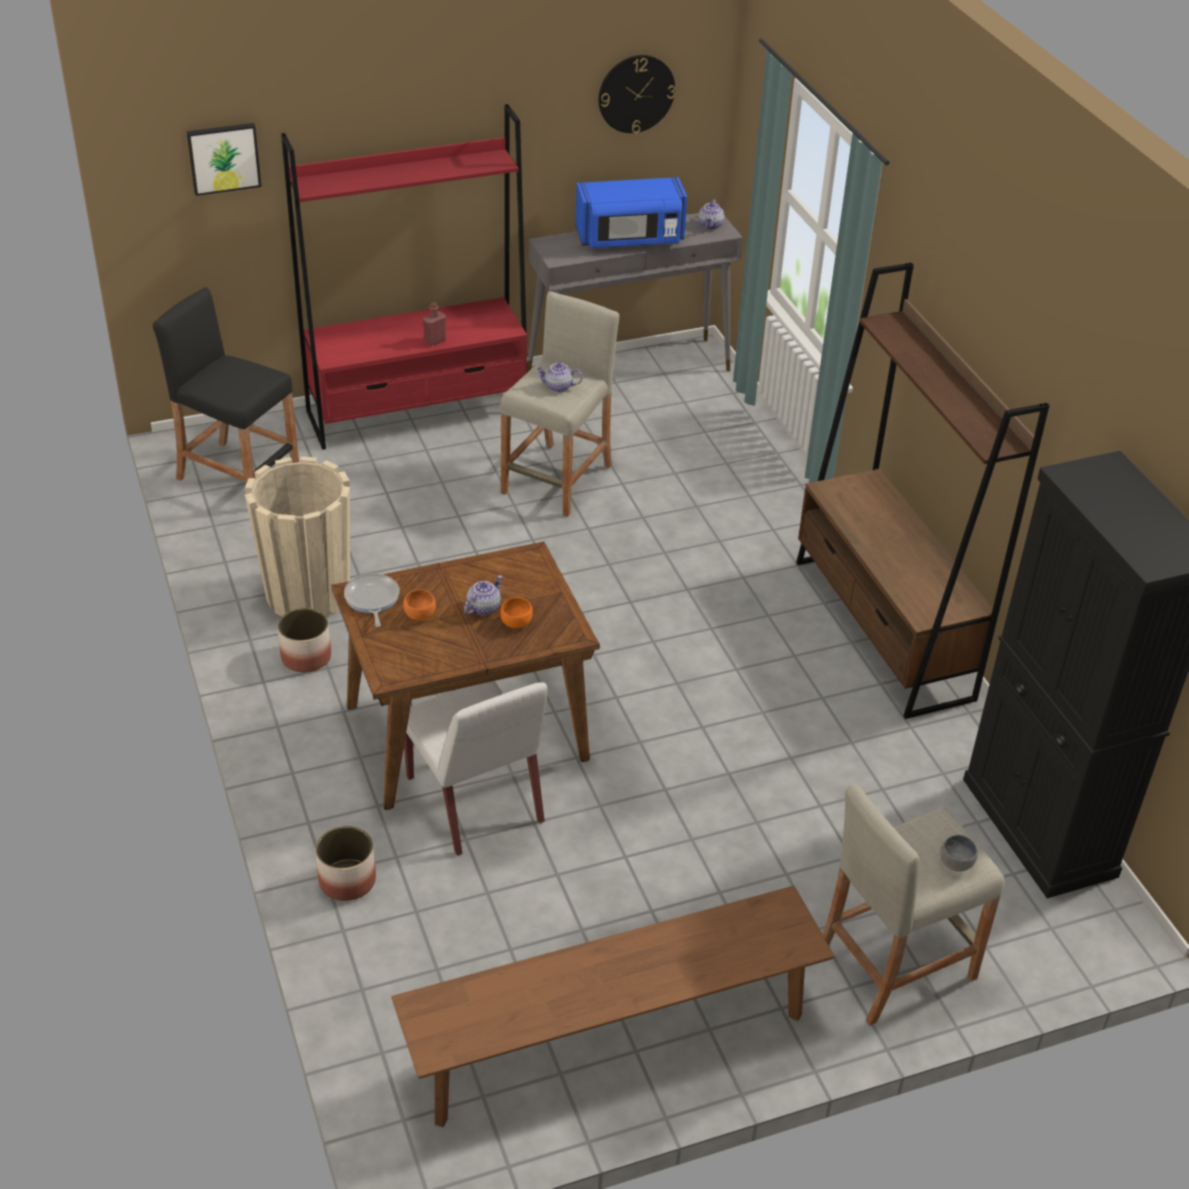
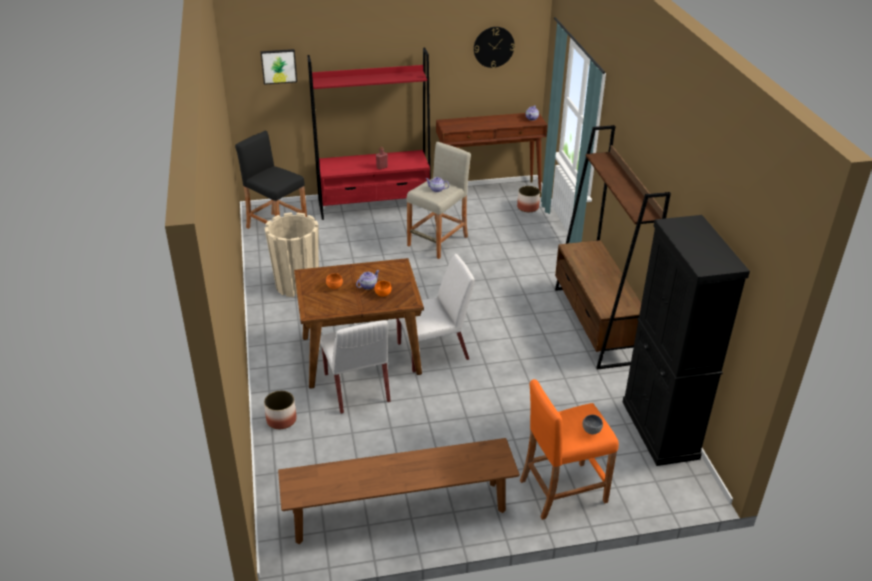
camera: 10 degrees right, 5 degrees down
(306, 657) = (288, 313): planter -> planter (528, 207)
(372, 599) = (312, 278): frying pan -> none
(601, 710) = (434, 351): none -> white chair
(629, 370) = (488, 193): grey console table -> brown console table
(630, 239) = (488, 122): blue microwave -> none
(894, 965) = (562, 490): beige stool -> orange stool

